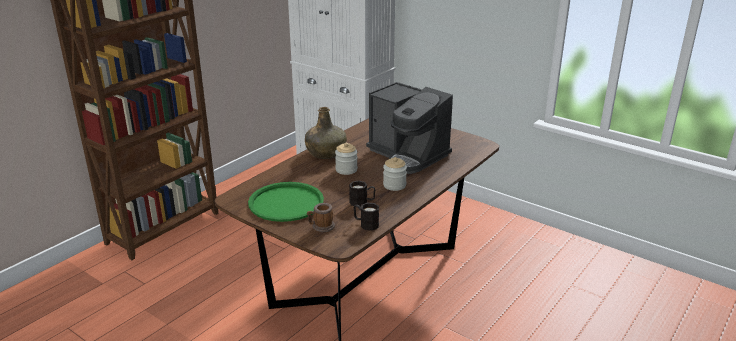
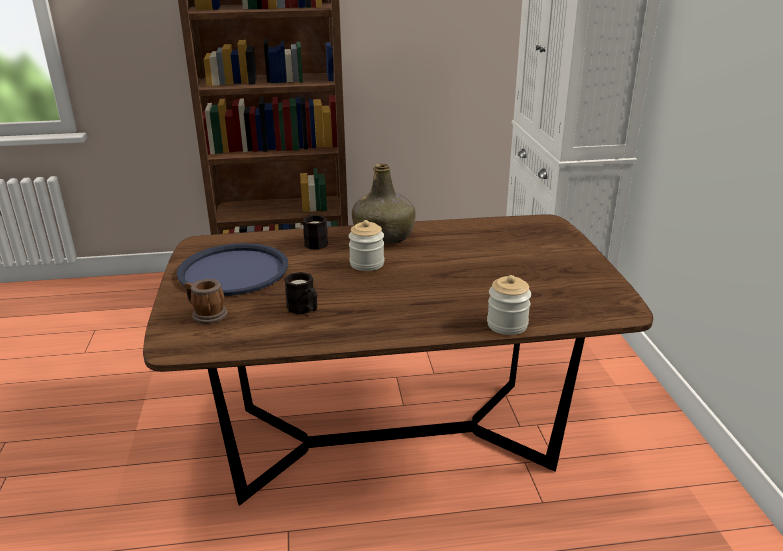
camera: 45 degrees right, 0 degrees up
(286, 203) = (234, 271): green tray -> blue tray
(366, 224) = (253, 337): black mug -> black mug (315, 242)
(394, 185) = (382, 308): jar -> jar (507, 325)
(408, 155) = (478, 279): coffee machine -> none

